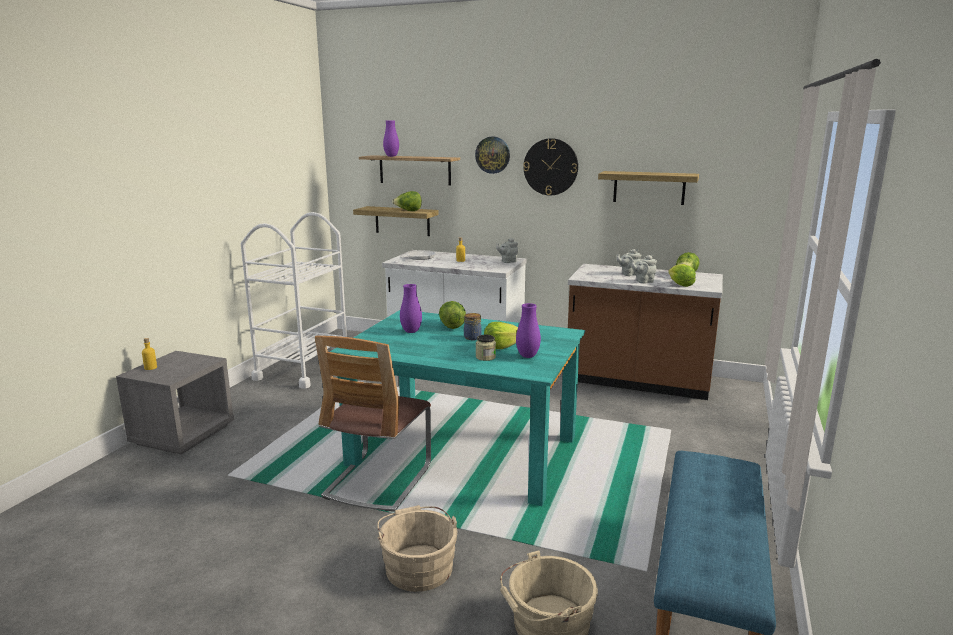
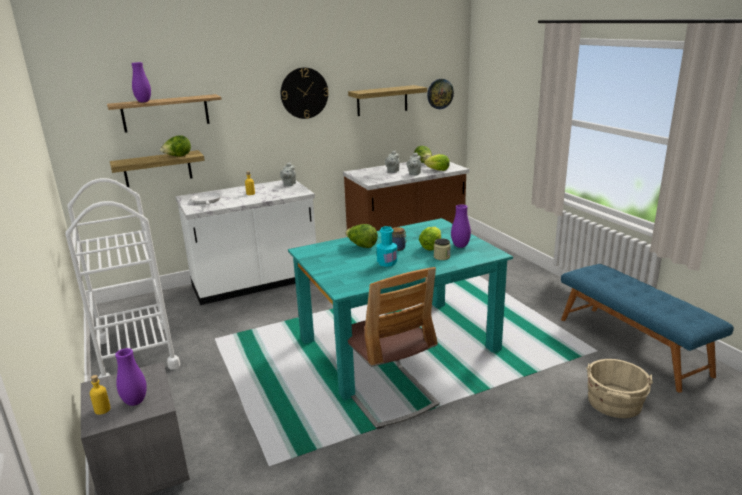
camera: 45 degrees left, 5 degrees up
(411, 331) = (347, 261): purple vase -> purple vase (135, 402)
(418, 565) = (512, 423): beige bucket -> none
(433, 344) = (387, 263): none -> turquoise bottle
(492, 155) = (249, 88): wall clock -> wall clock (440, 94)

